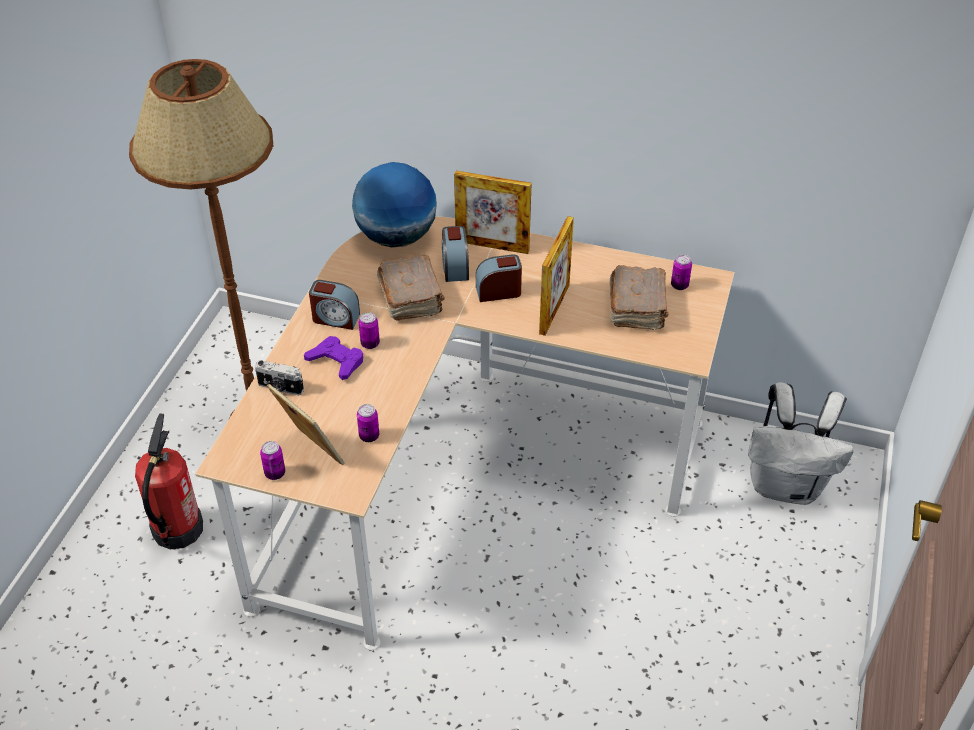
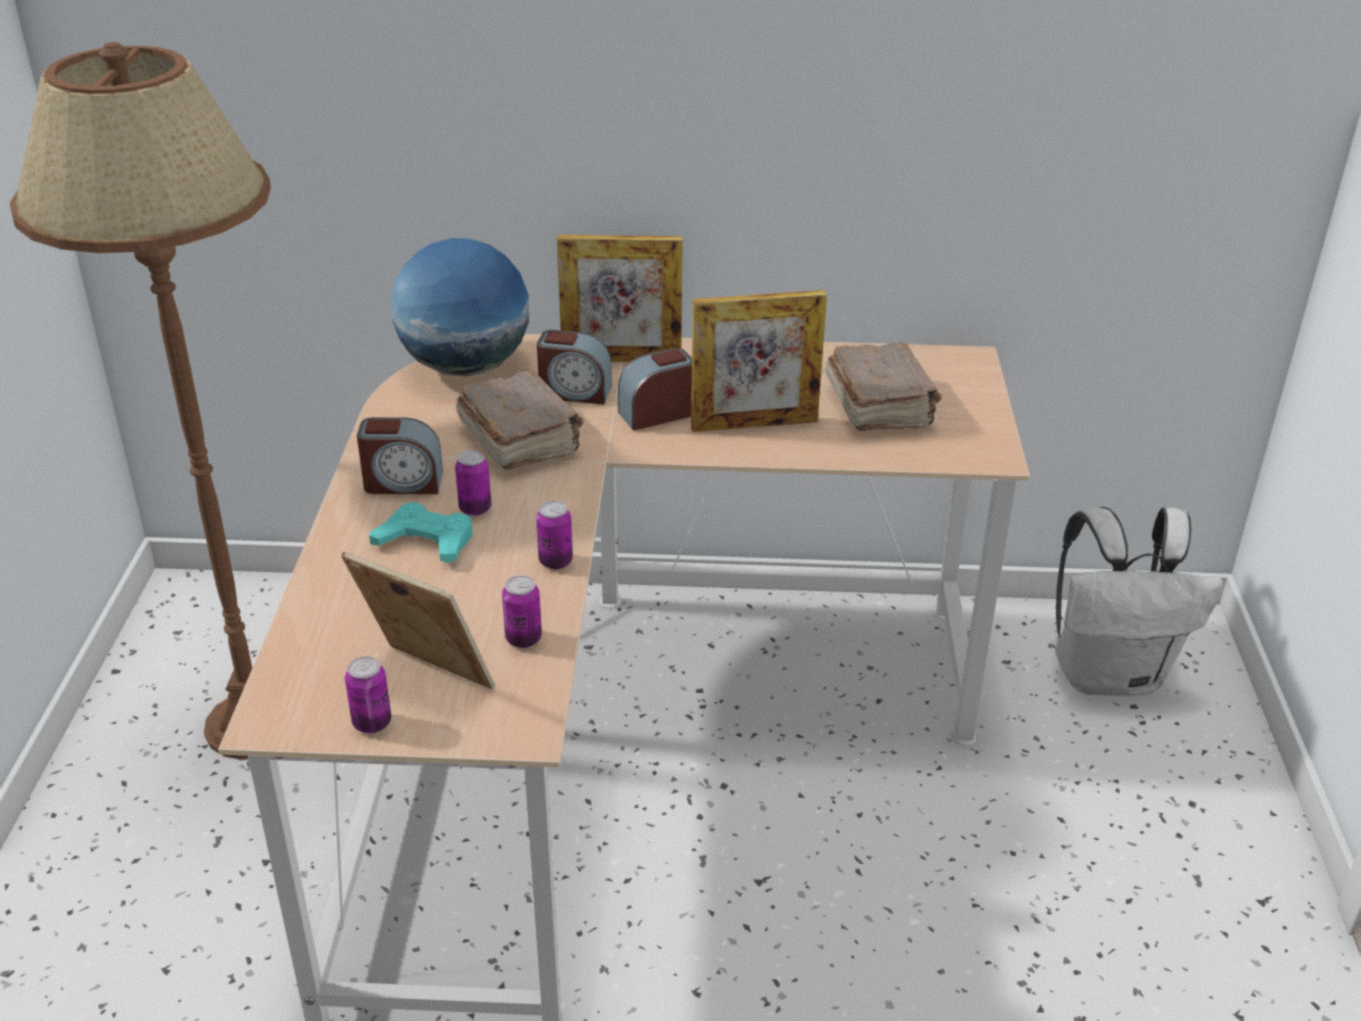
camera: 15 degrees left, 10 degrees down
(177, 530) = (149, 919): fire extinguisher -> none
(280, 388) = (339, 593): camera -> none
(336, 361) = (426, 541): purple game controller -> turquoise game controller
(455, 267) = (574, 392): alarm clock -> alarm clock turned 60 degrees counterclockwise
(554, 309) = (754, 424): picture frame -> picture frame turned 75 degrees clockwise
(679, 285) = (926, 372): can -> can (555, 561)

